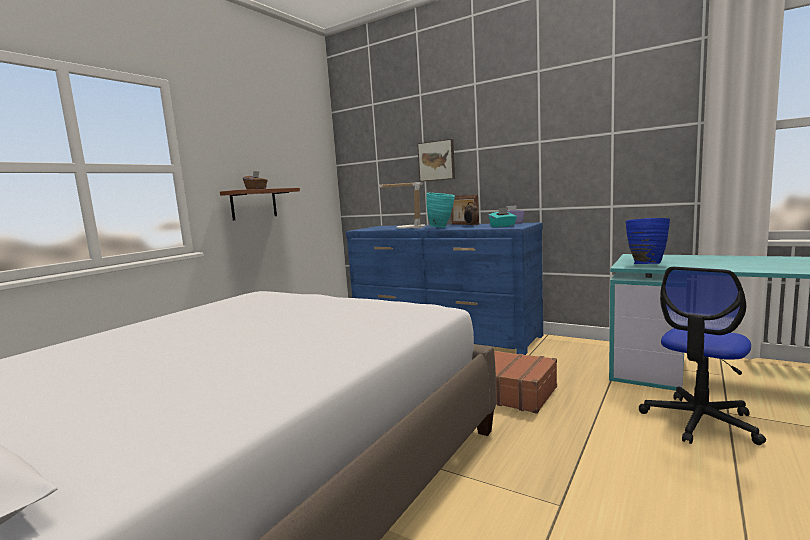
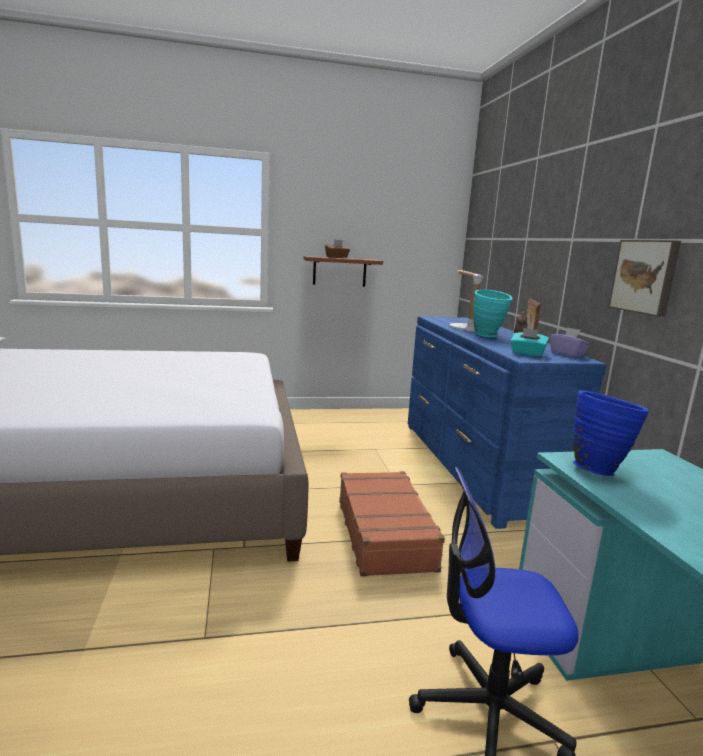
camera: 45 degrees right, 5 degrees up
(437, 160) = (534, 248): picture -> picture (645, 276)

